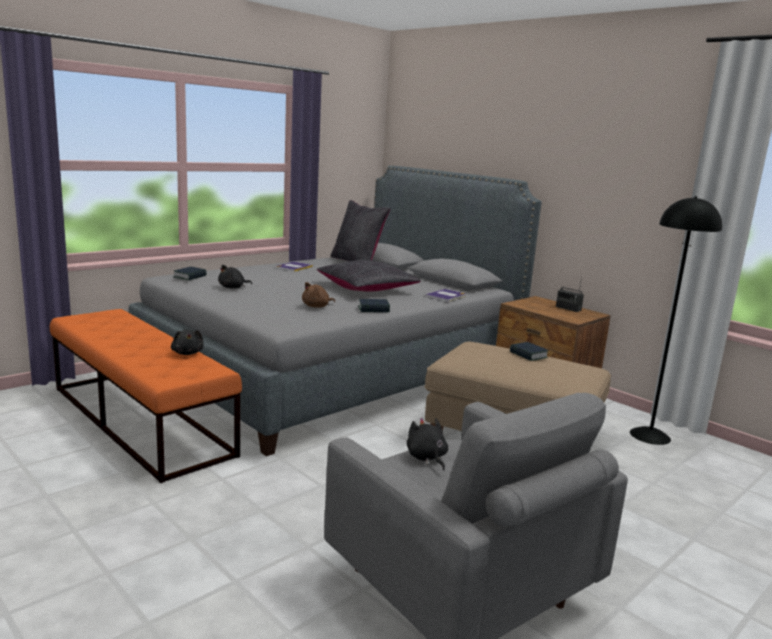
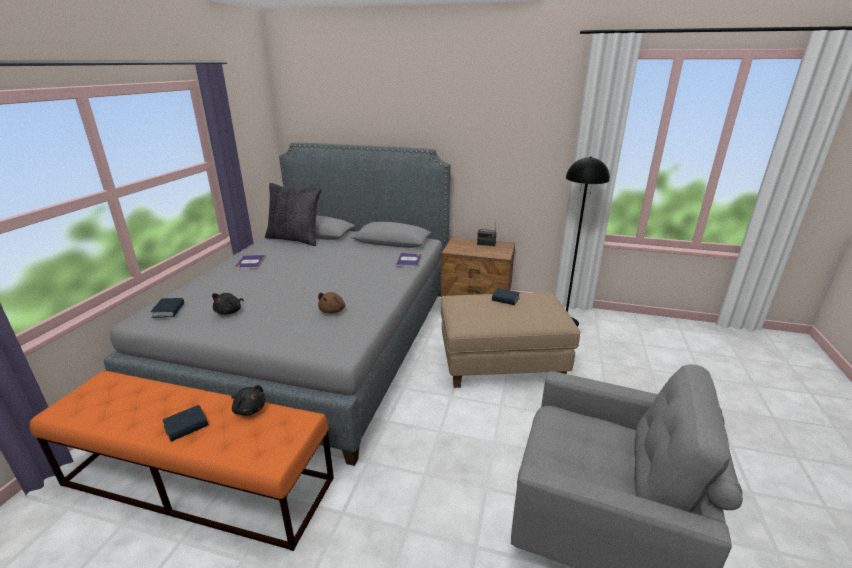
camera: 30 degrees left, 10 degrees up
(366, 289) = (343, 272): black pillow -> none
(373, 309) = (379, 297): book -> book (186, 426)
(427, 458) = (557, 441): black plush toy -> none

